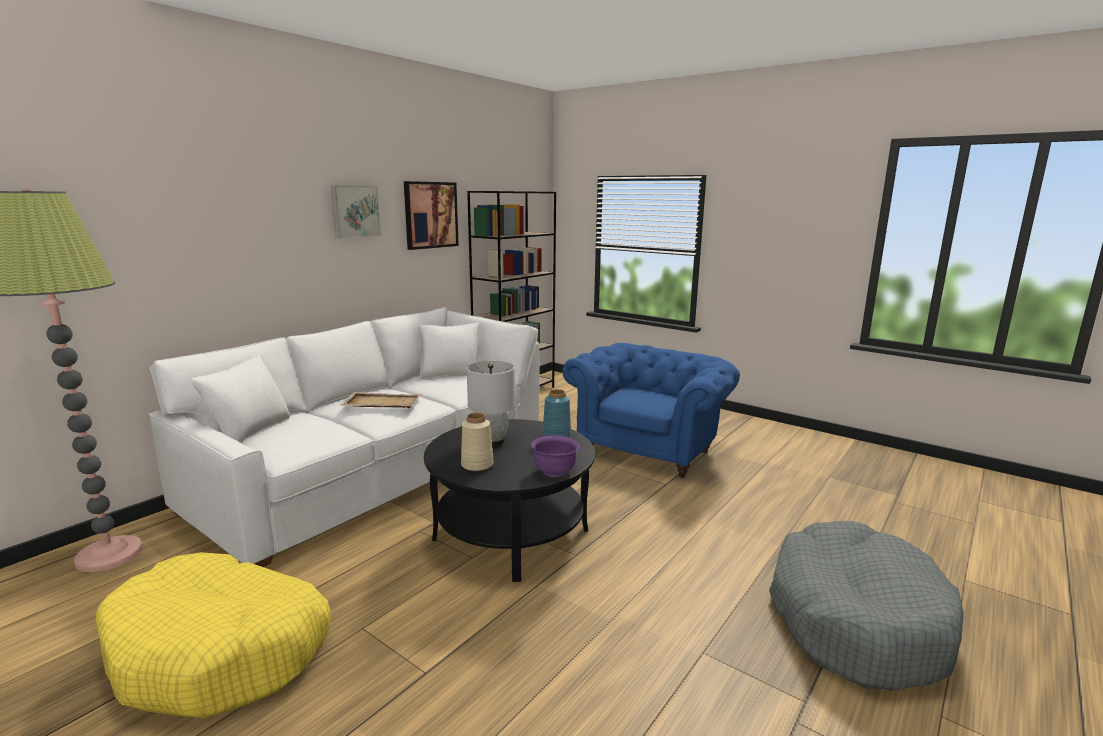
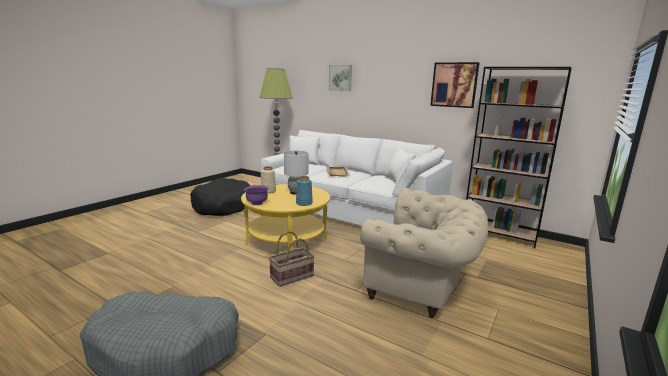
camera: 85 degrees right, 0 degrees up
(220, 650) = (223, 206): yellow dog bed -> black dog bed
(354, 211) = (399, 80): picture -> picture (340, 78)
(511, 533) = (287, 241): black coffee table -> yellow coffee table
(642, 527) = (292, 277): none -> basket
(650, 449) = (422, 287): blue armchair -> beige armchair

